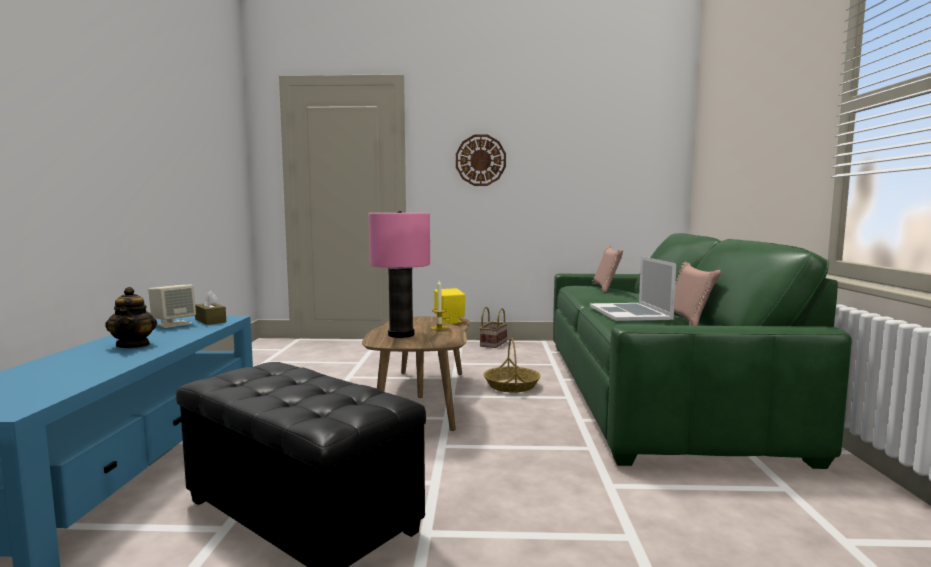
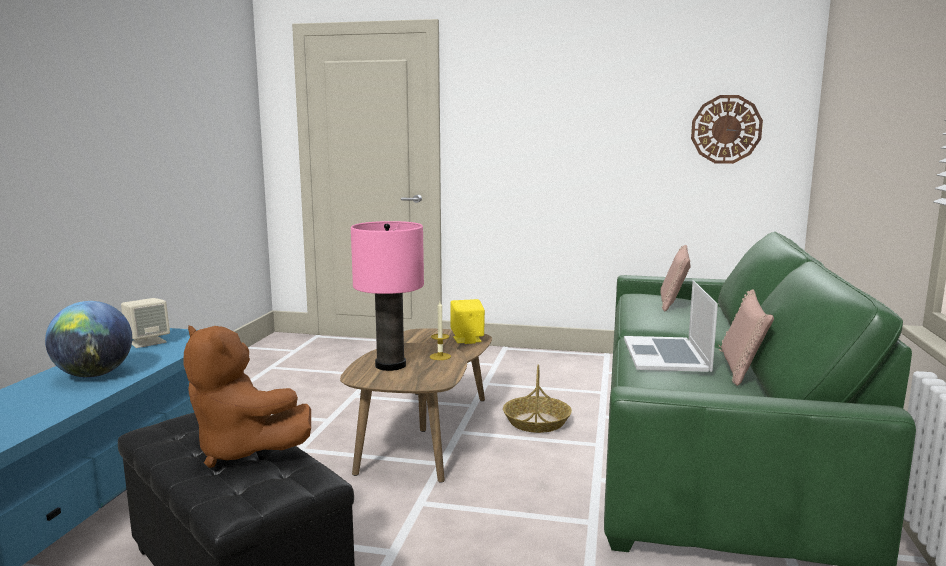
camera: 10 degrees right, 5 degrees up
(133, 345) = (94, 375): teapot -> globe
(210, 320) = (187, 338): brown tissue box -> none
(310, 388) = (242, 451): none -> brown plush toy
(480, 160) = (532, 127): wall clock -> wall clock (726, 129)
(493, 343) = (542, 355): basket -> none

